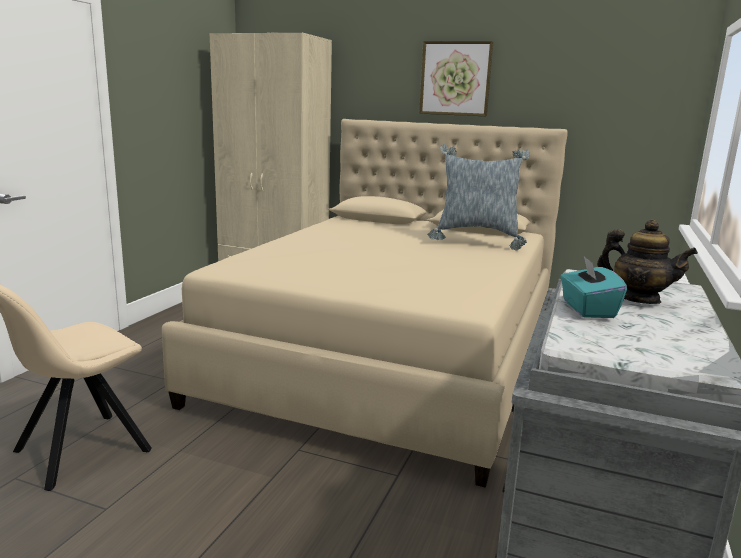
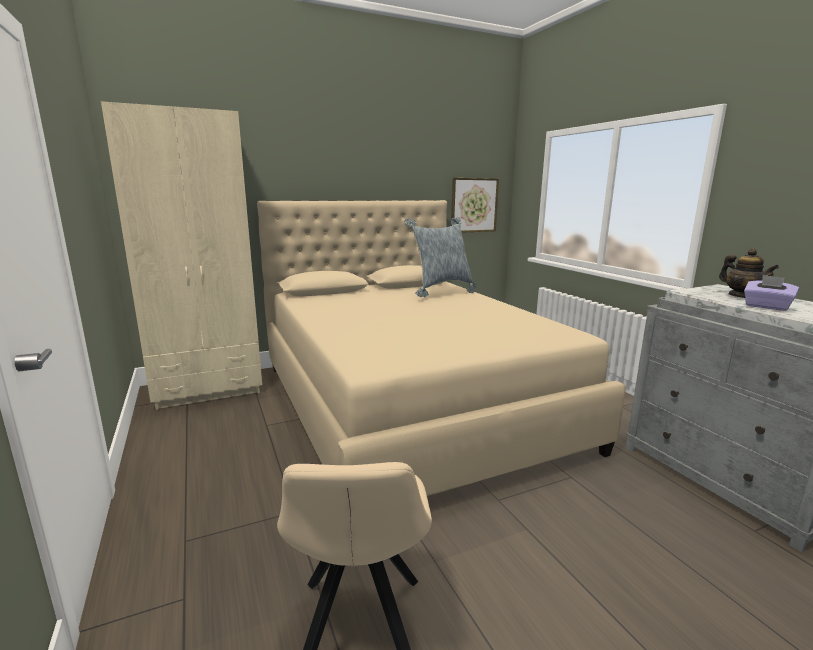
camera: 45 degrees left, 0 degrees up
(455, 78) = (356, 161): picture -> picture (474, 205)
(587, 309) = (766, 307): turquoise tissue box -> purple tissue box
(638, 299) = (742, 296): teapot -> teapot turned 75 degrees clockwise

